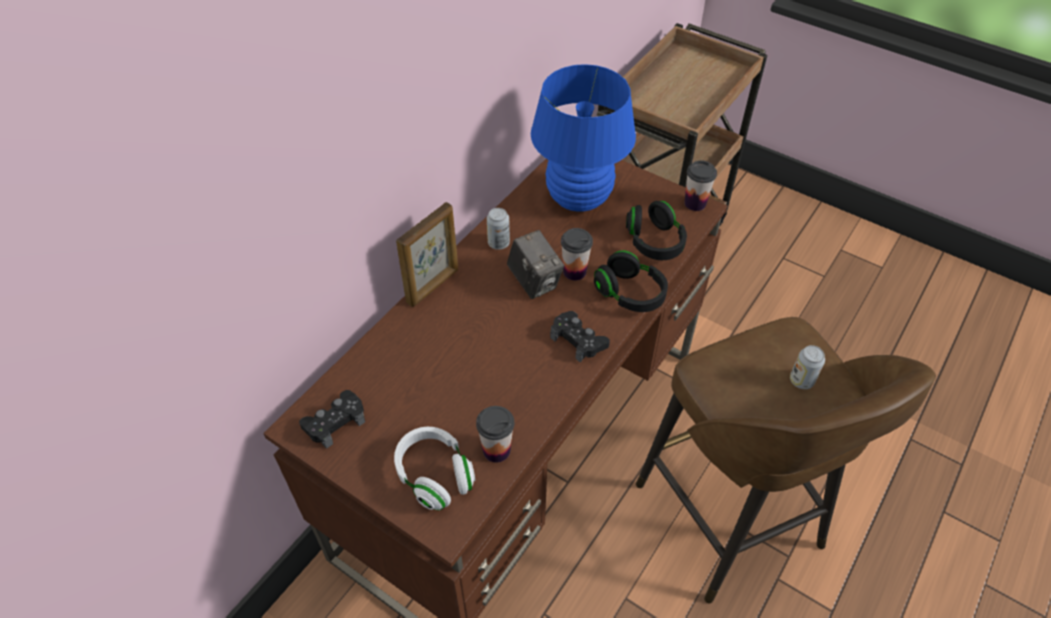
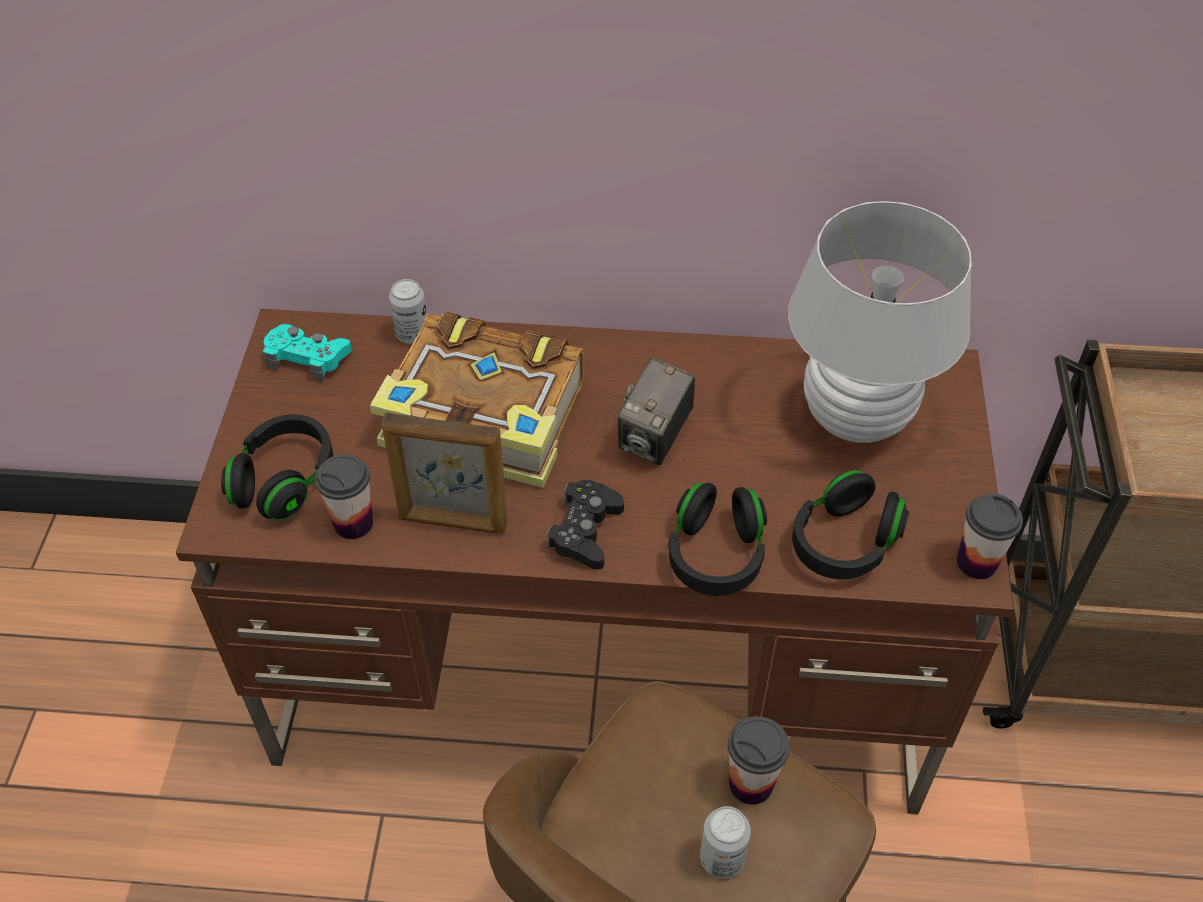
camera: 60 degrees right, 0 degrees up
(335, 422) = (307, 358): black game controller -> turquoise game controller
(433, 286) = (569, 343): picture frame -> picture frame (453, 522)
(435, 475) = (285, 481): white headphones -> black headphones
(464, 350) = (486, 420): none -> book
(498, 243) = (694, 370): can -> can (412, 334)
(574, 271) = (708, 473): cup -> cup (751, 783)
(579, 198) = (856, 417): blue table lamp -> white table lamp

